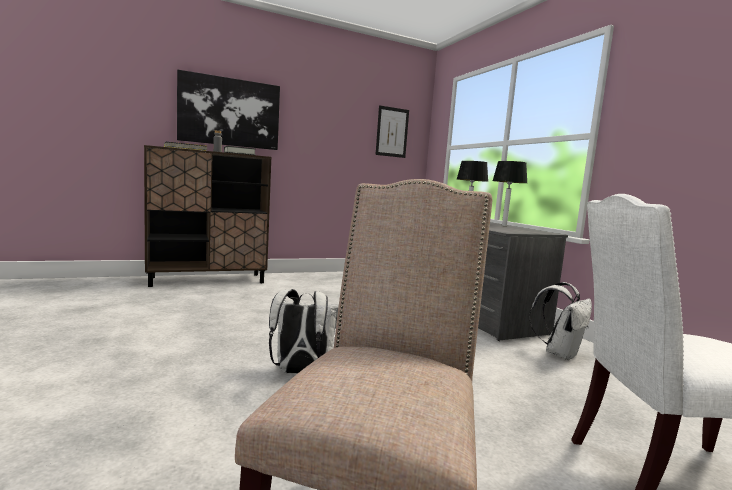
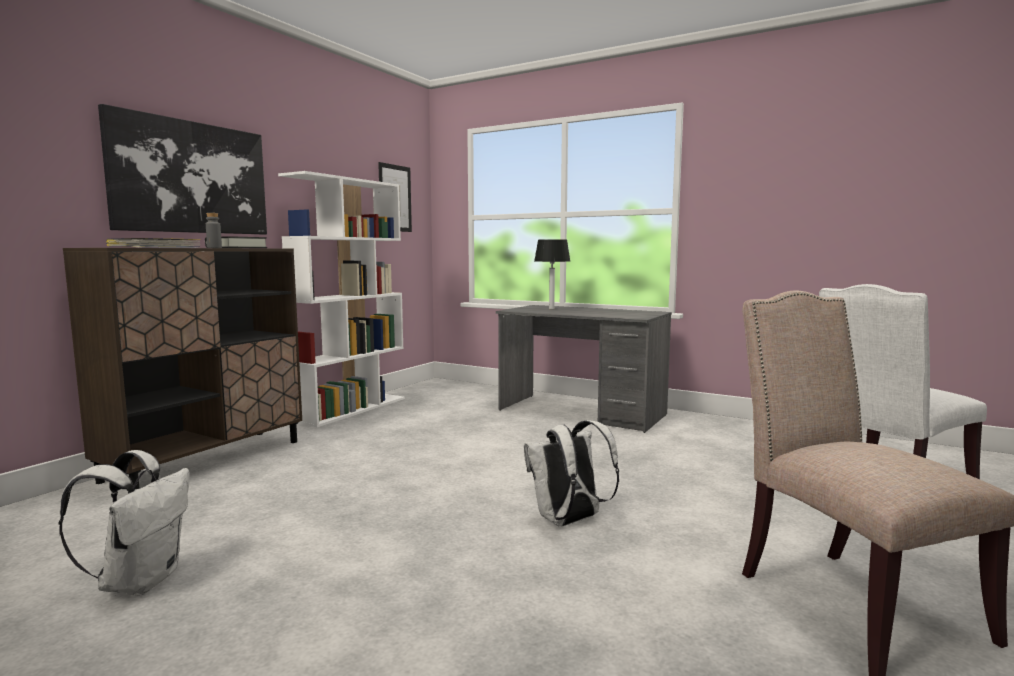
camera: 35 degrees left, 0 degrees up
(327, 275) = (352, 409): none -> white bookcase
(504, 226) = (599, 310): table lamp -> none
(559, 353) = (698, 429): white backpack -> white backpack (140, 581)

